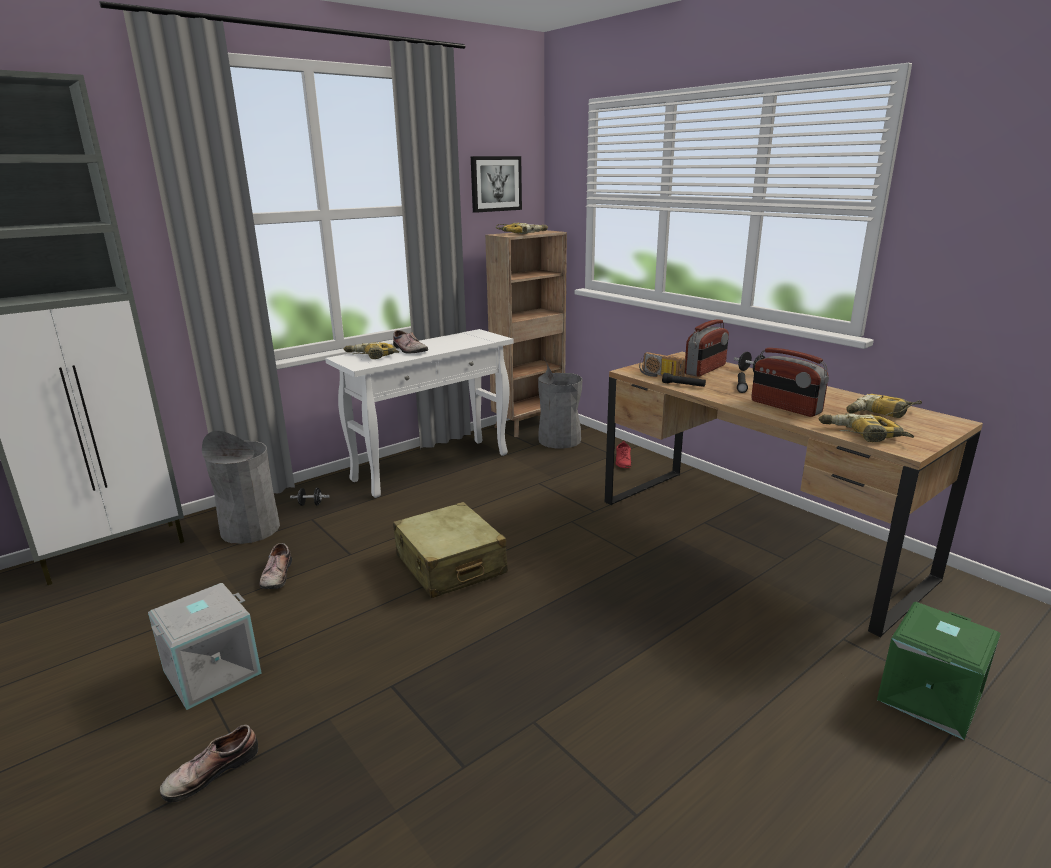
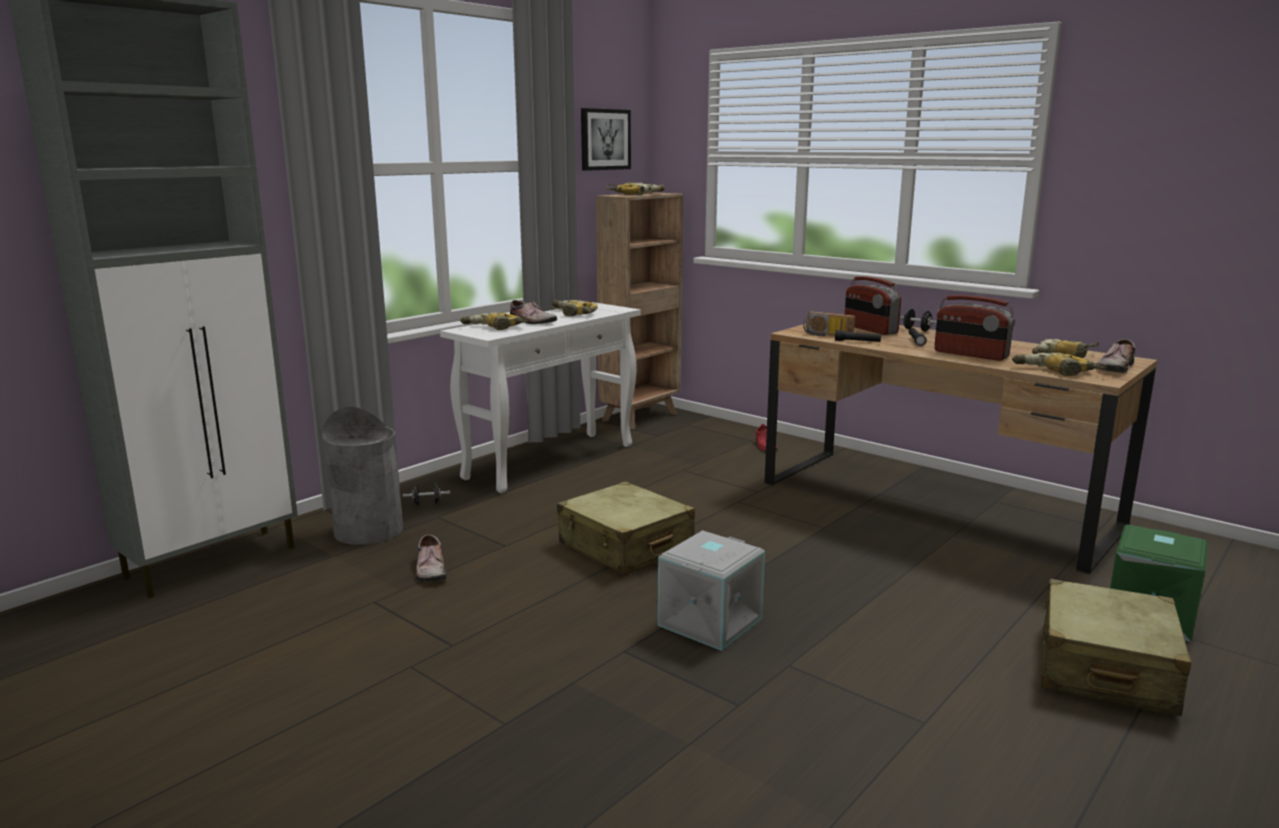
camera: 10 degrees left, 5 degrees down
(210, 770) = (471, 734): shoe -> shoe (1113, 367)
(212, 671) = (414, 656): grey storage box -> grey storage box (709, 621)
(449, 342) = (571, 314): none -> power drill
(559, 440) = (684, 429): grey trash can -> none
(705, 369) = (869, 329): radio -> radio turned 120 degrees clockwise
(855, 767) = (1105, 669): none -> beige suitcase

